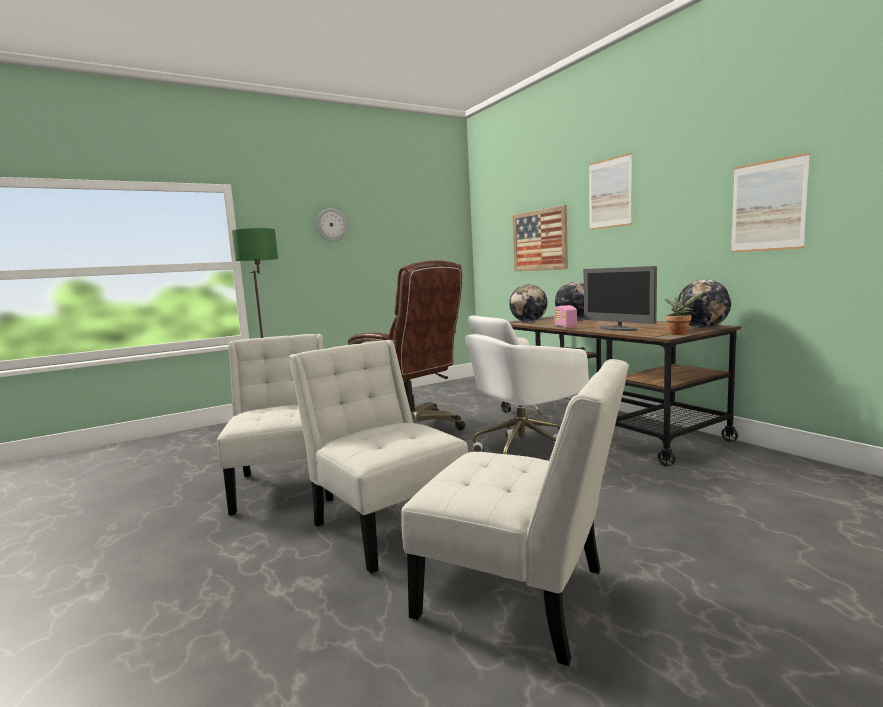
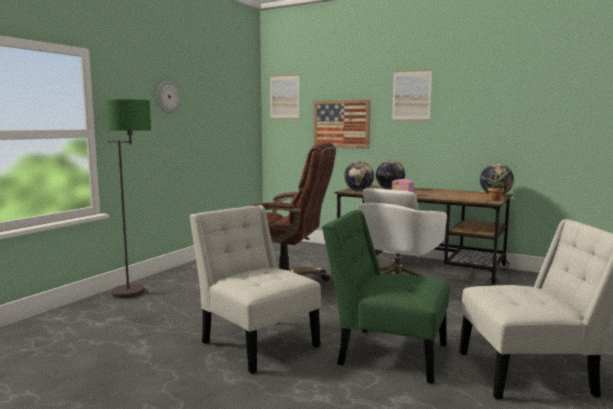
camera: 30 degrees left, 0 degrees up
(386, 523) = (386, 353): white chair -> green chair
(618, 329) = (445, 196): monitor -> none
(768, 206) = (531, 119): picture -> picture (284, 97)

